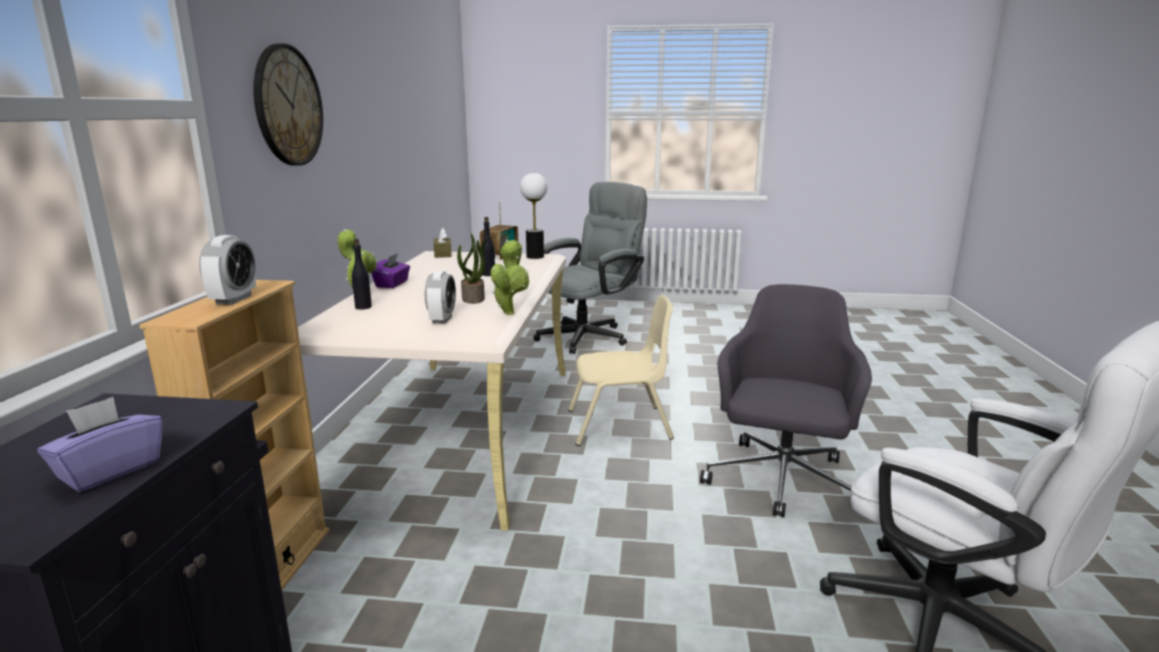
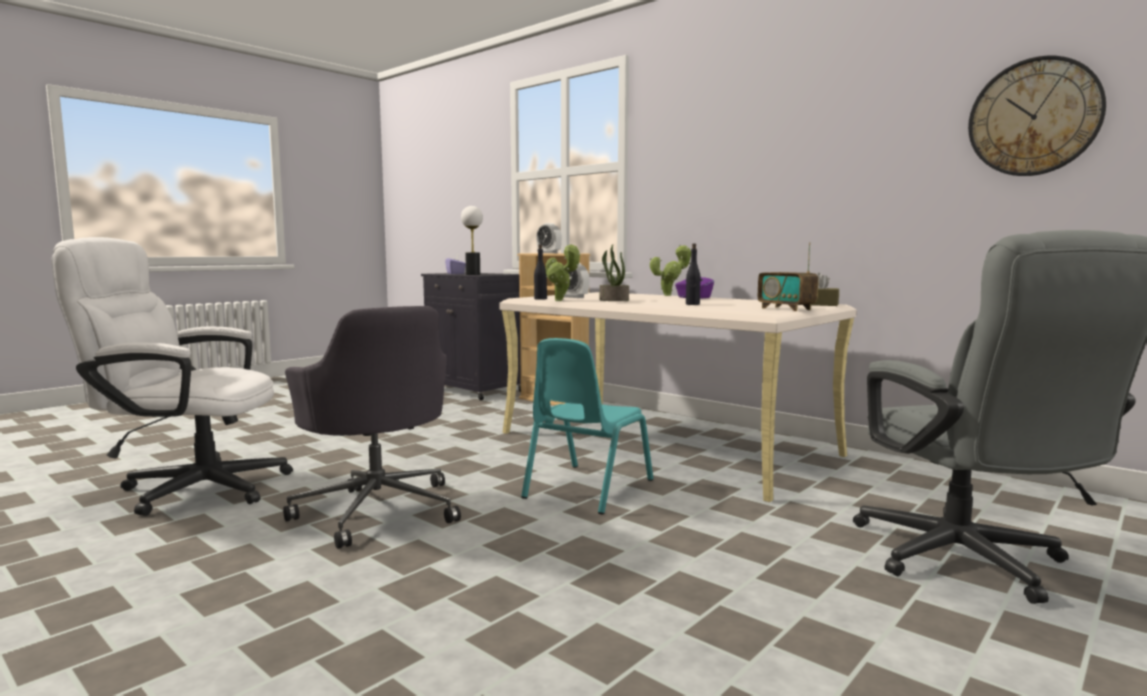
camera: 125 degrees right, 10 degrees down
(288, 106) = (702, 155): wall clock -> wall clock (1034, 117)
(363, 307) = (634, 295): black bottle -> black bottle (540, 299)
(535, 257) = (763, 312): table lamp -> table lamp (472, 274)
(619, 425) = (587, 489): beige chair -> turquoise chair

